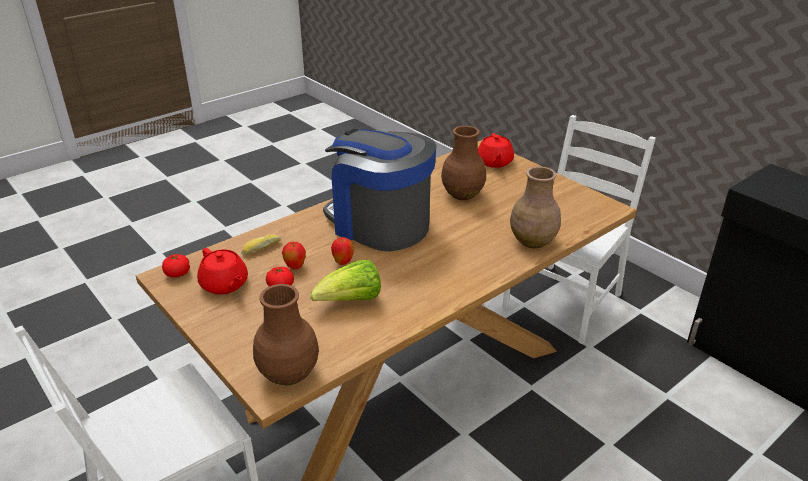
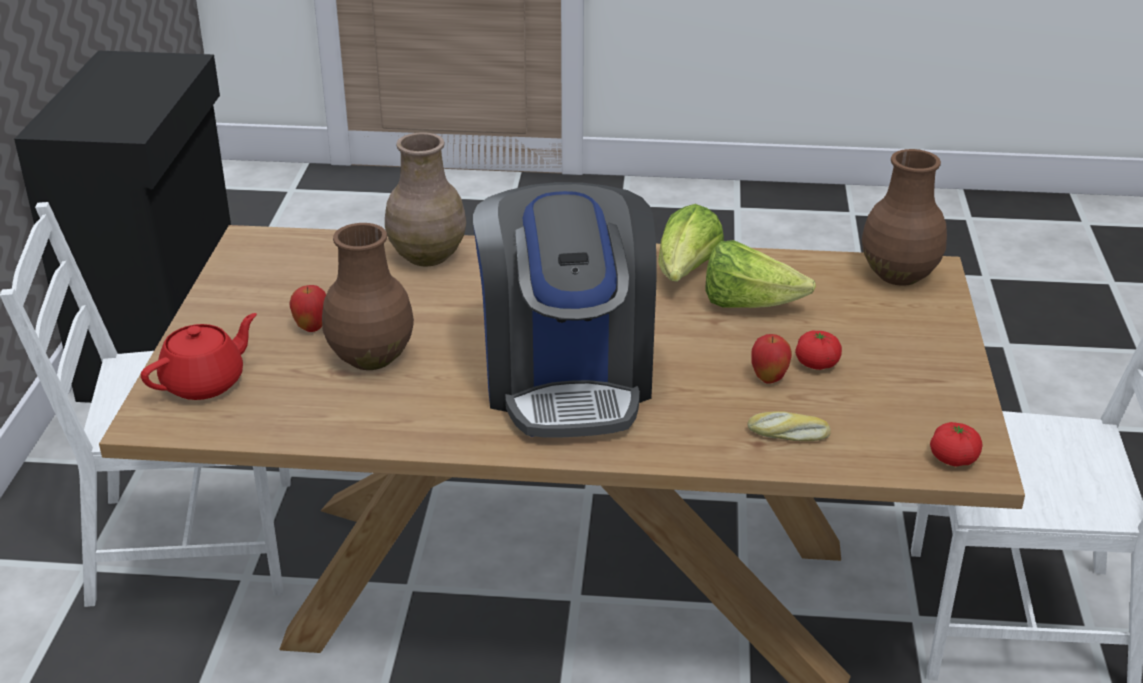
camera: 135 degrees left, 0 degrees up
(224, 285) = (893, 404): red teapot -> none
(343, 262) = (696, 352): apple -> apple (312, 328)
(407, 302) = (686, 273): none -> lettuce

